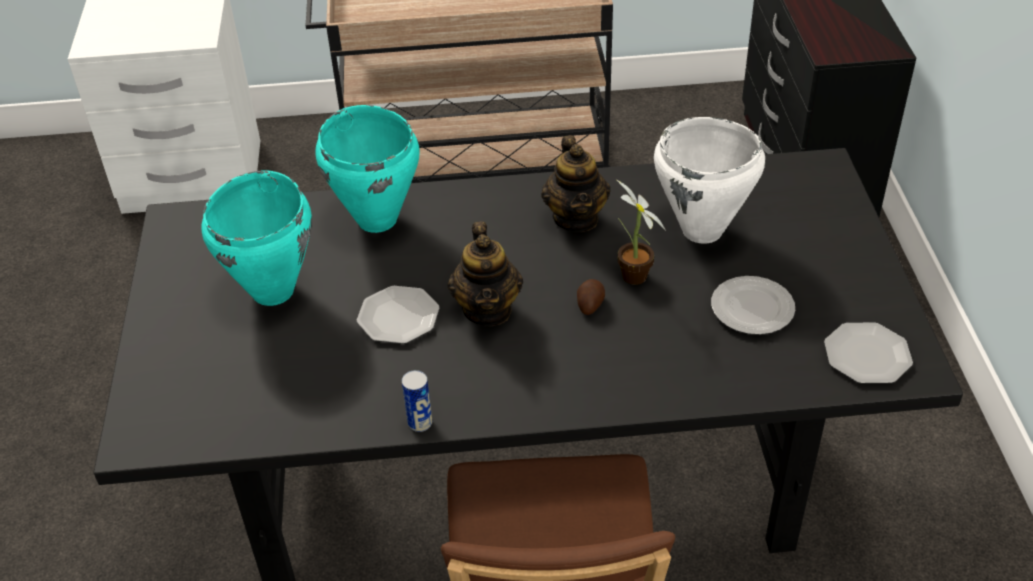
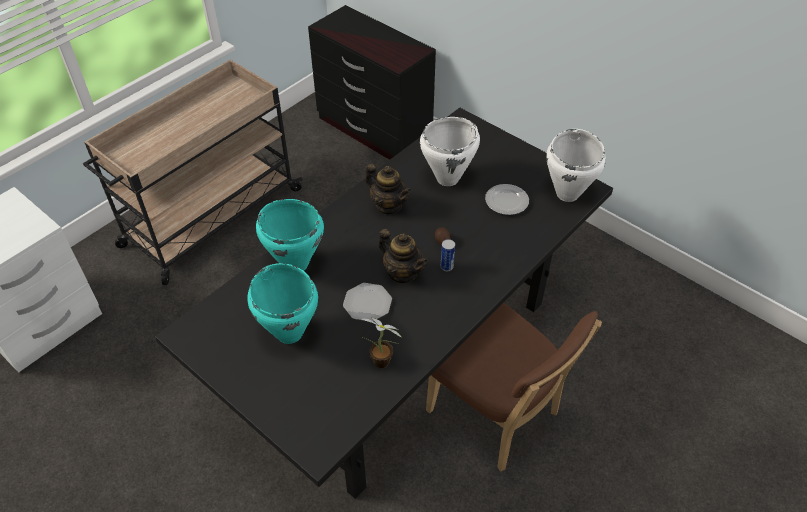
camera: 45 degrees left, 5 degrees up
(420, 423) = (438, 343): can -> can (447, 267)
(635, 279) = (447, 218): potted plant -> potted plant (383, 363)
(868, 355) = (568, 193): plate -> white cooking pot

